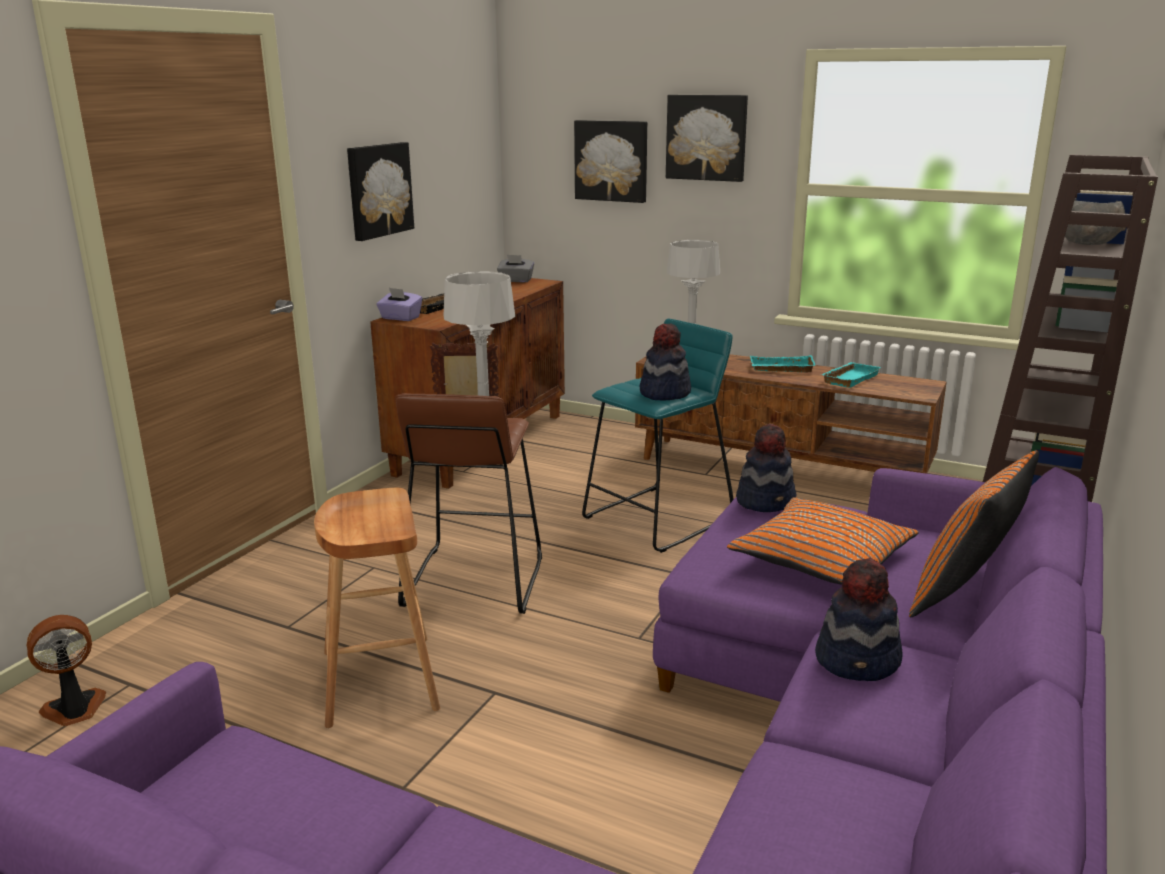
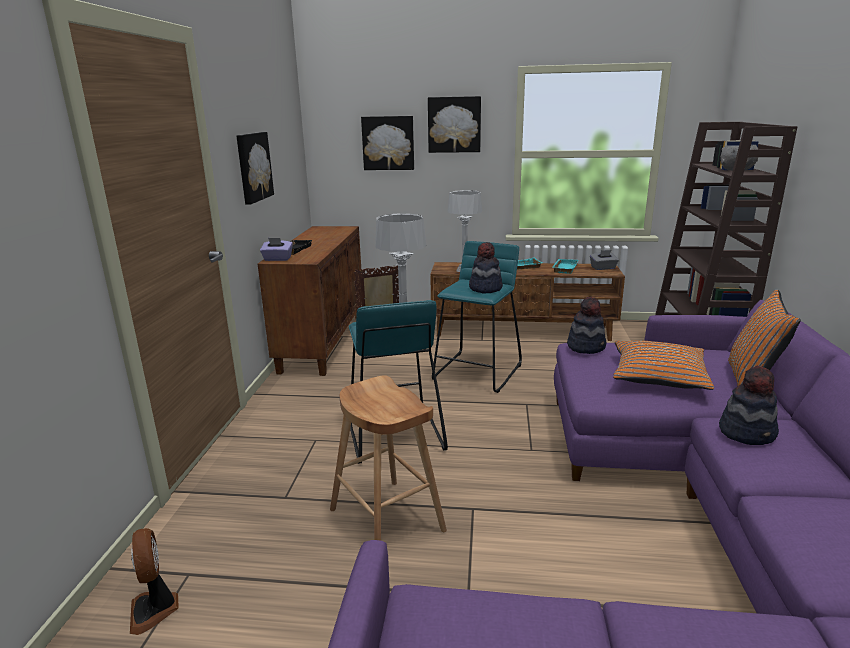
camera: 20 degrees left, 0 degrees up
(74, 710) = (155, 609): fan -> fan turned 60 degrees counterclockwise
(473, 580) = (394, 434): brown stool -> turquoise stool
(516, 280) = (327, 228): grey tissue box -> grey tissue box (603, 268)

